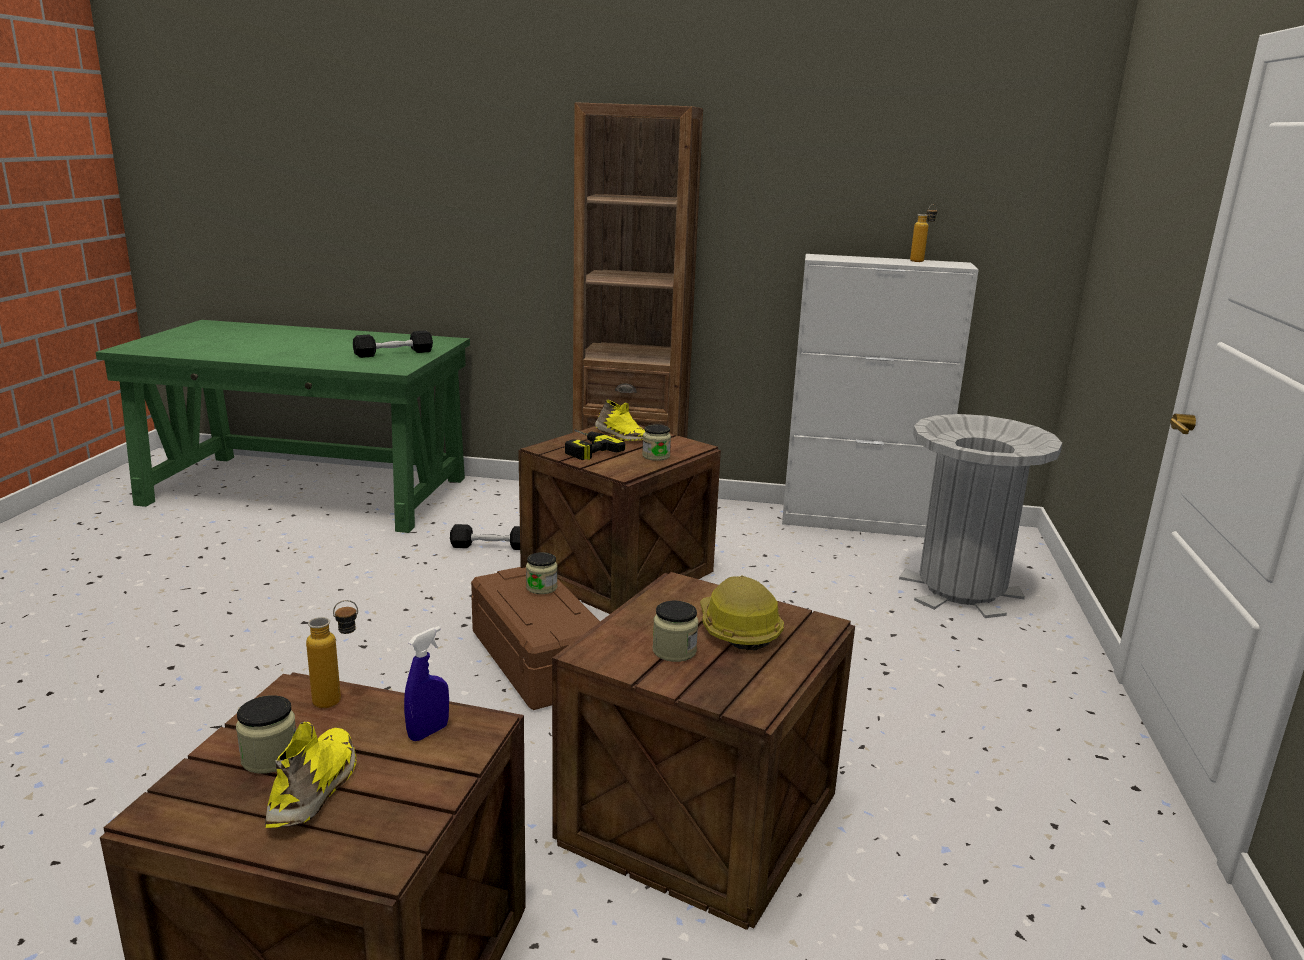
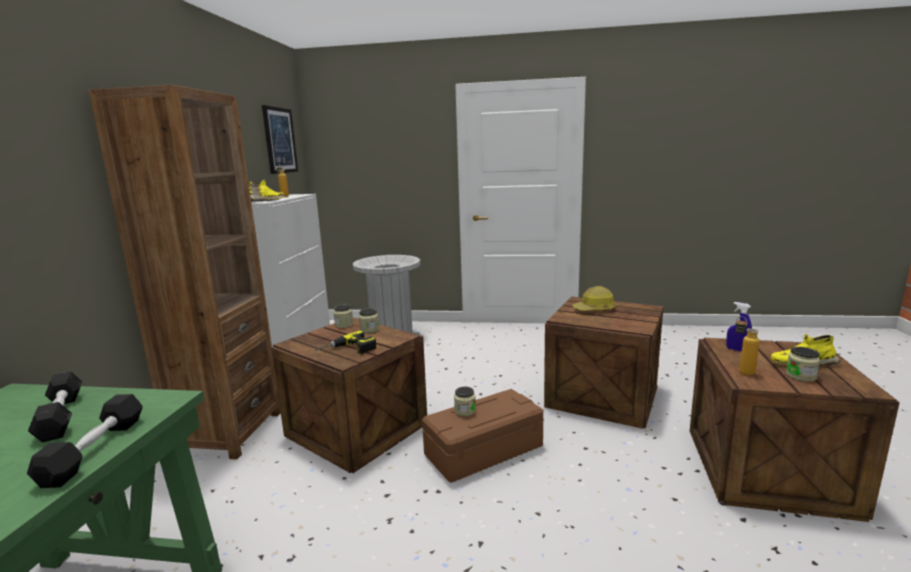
camera: 90 degrees left, 5 degrees down
(491, 546) = (285, 499): black dumbbell -> black dumbbell (95, 450)
(621, 436) = (321, 340): yellow shoe -> yellow shoe (266, 201)
(674, 651) = (623, 317): jar -> jar (344, 325)
(989, 163) = (279, 140): none -> picture

